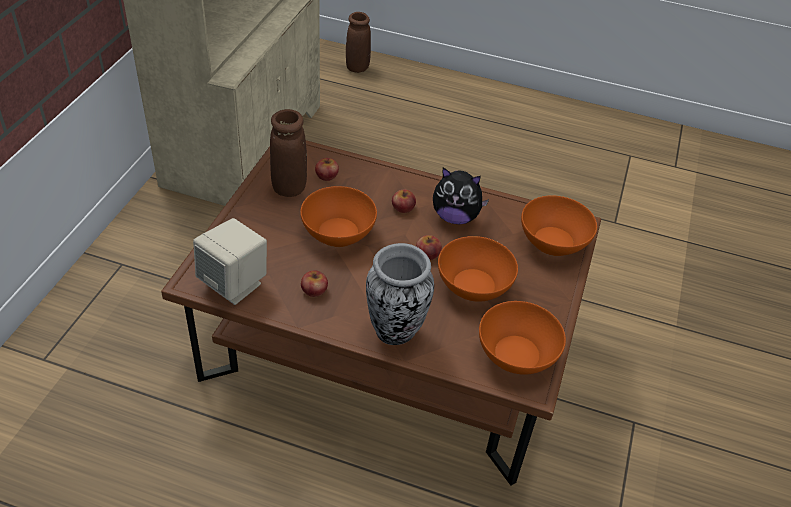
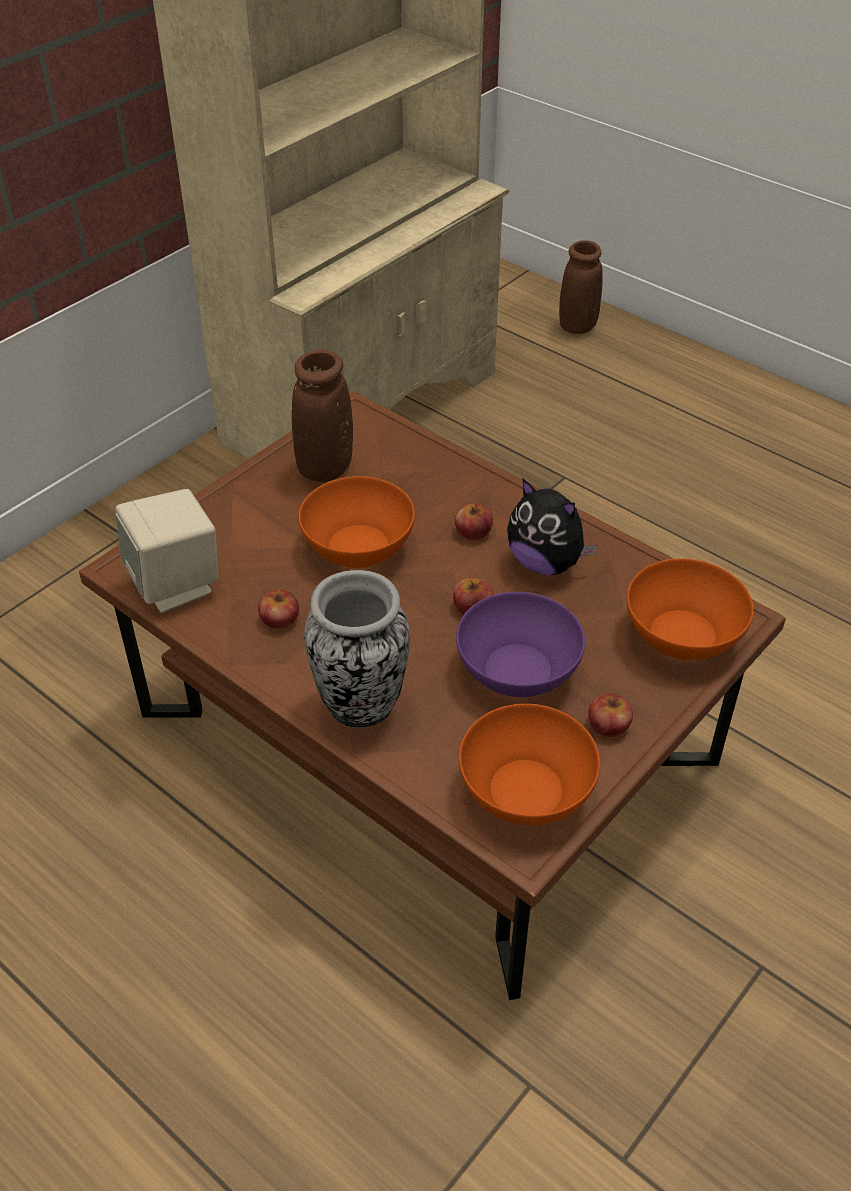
camera: 25 degrees right, 0 degrees up
(327, 175) = (386, 463): apple -> apple (608, 725)
(474, 285) = (518, 671): orange bowl -> purple bowl

